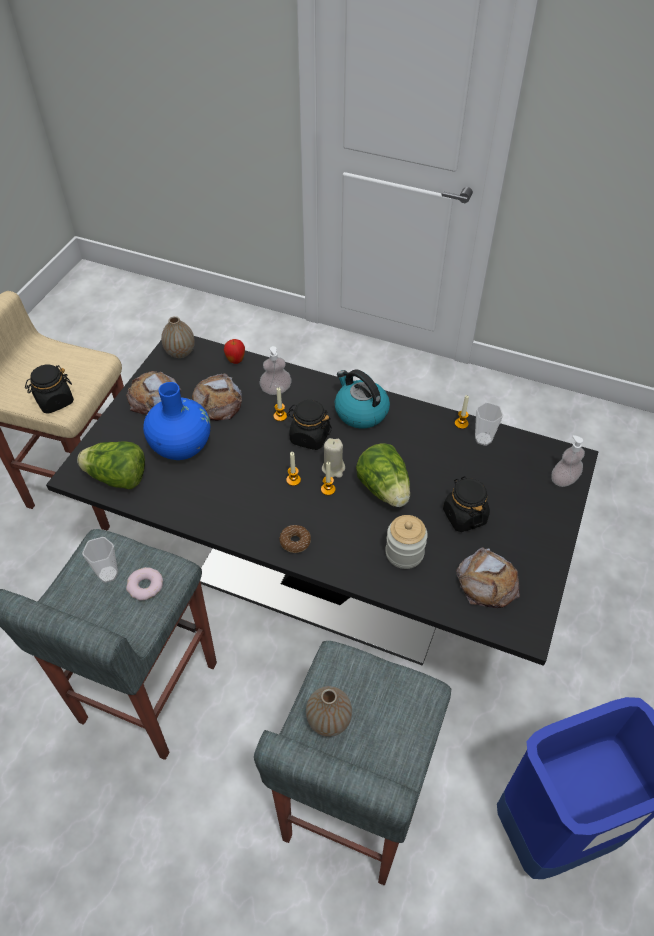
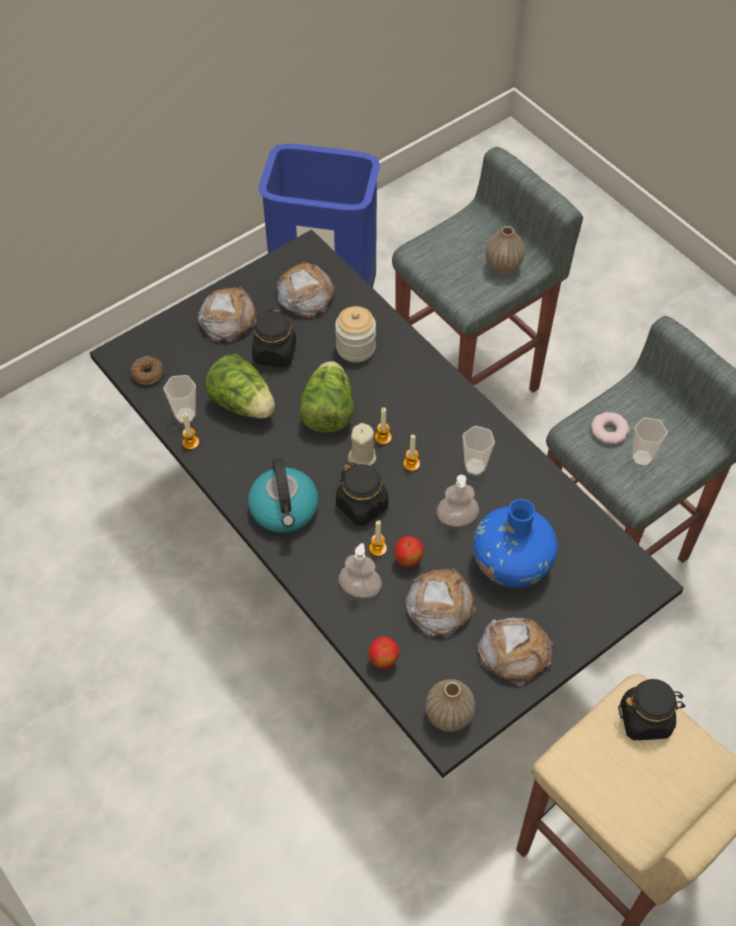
camera: 150 degrees left, 5 degrees up
(117, 478) = (599, 556): lettuce -> lettuce (243, 404)
(243, 500) = (475, 467): none -> cup
(254, 417) = (408, 561): none -> apple
(295, 542) = (448, 402): donut -> donut (148, 374)
(528, 527) = (228, 318): none -> bread
(564, 479) = (152, 341): soap dispenser -> soap dispenser (456, 518)

